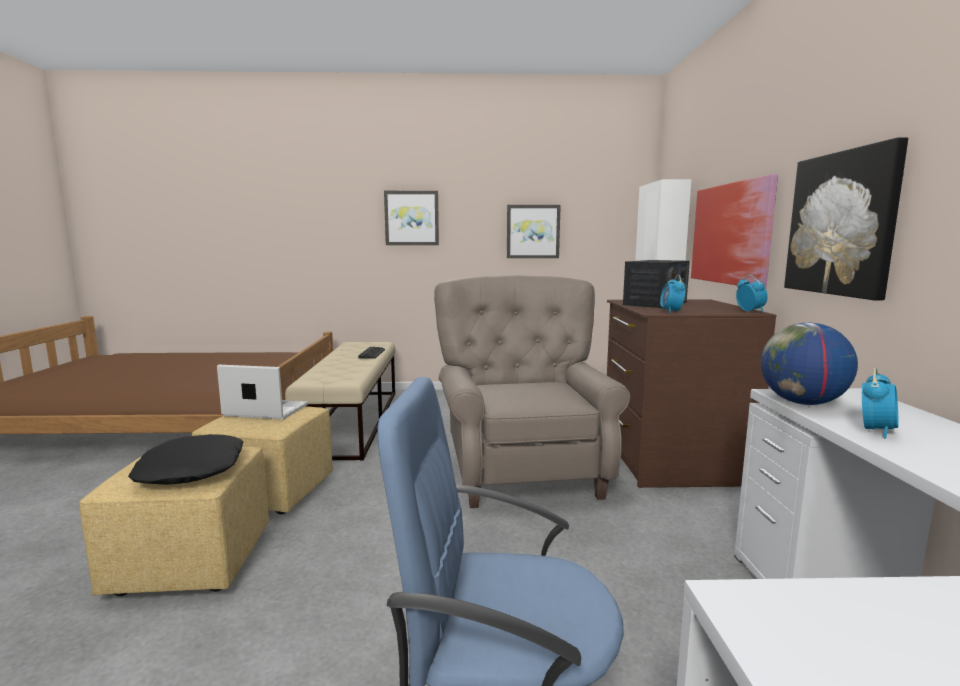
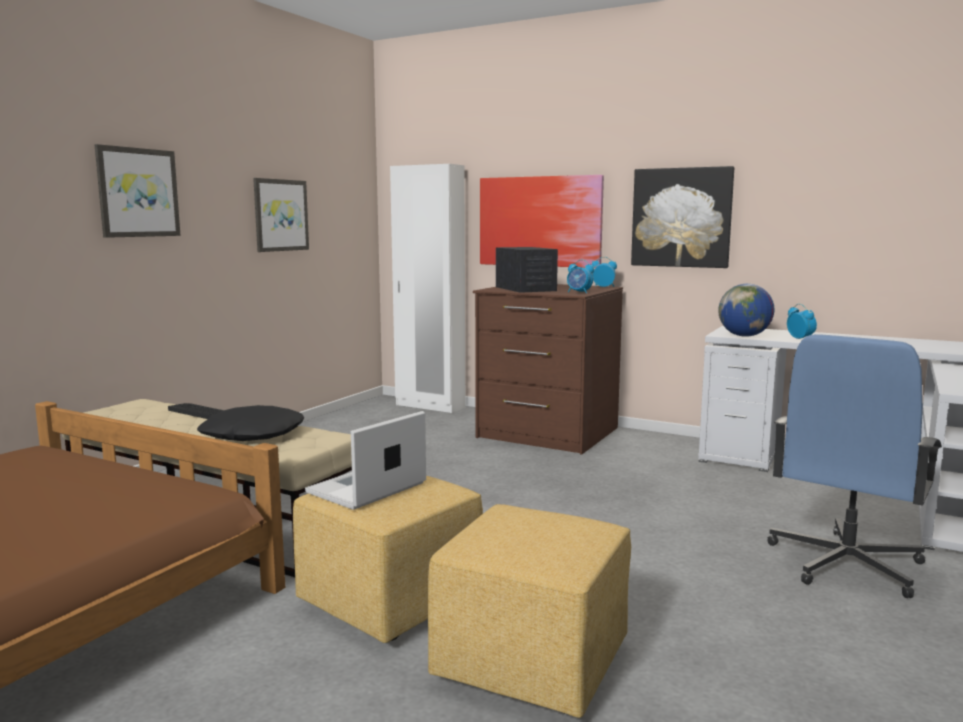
camera: 60 degrees left, 0 degrees up
(190, 470) = (553, 531): black pillow -> black pillow (252, 434)
(522, 470) = (501, 479): beige armchair -> none

